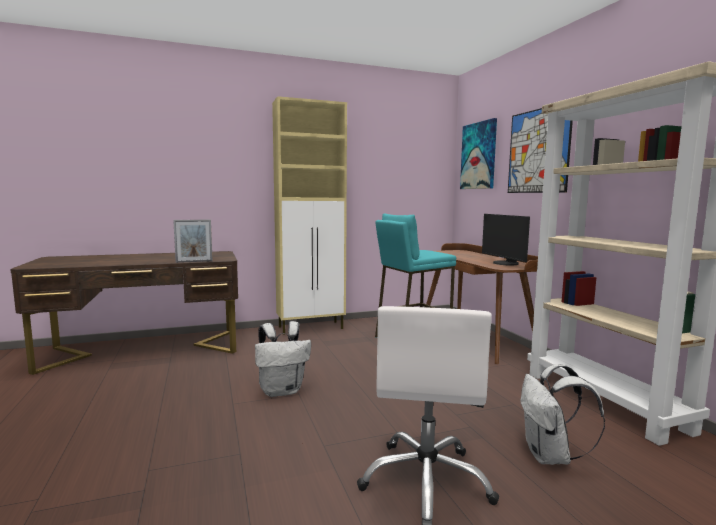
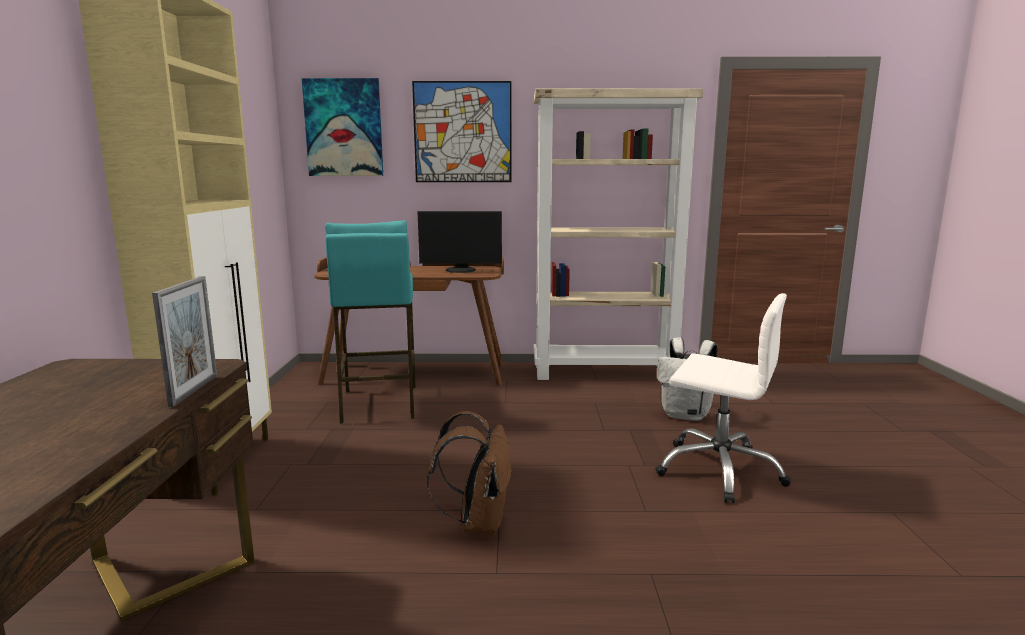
camera: 70 degrees left, 5 degrees up
(282, 390) = (478, 522): white backpack -> brown backpack

